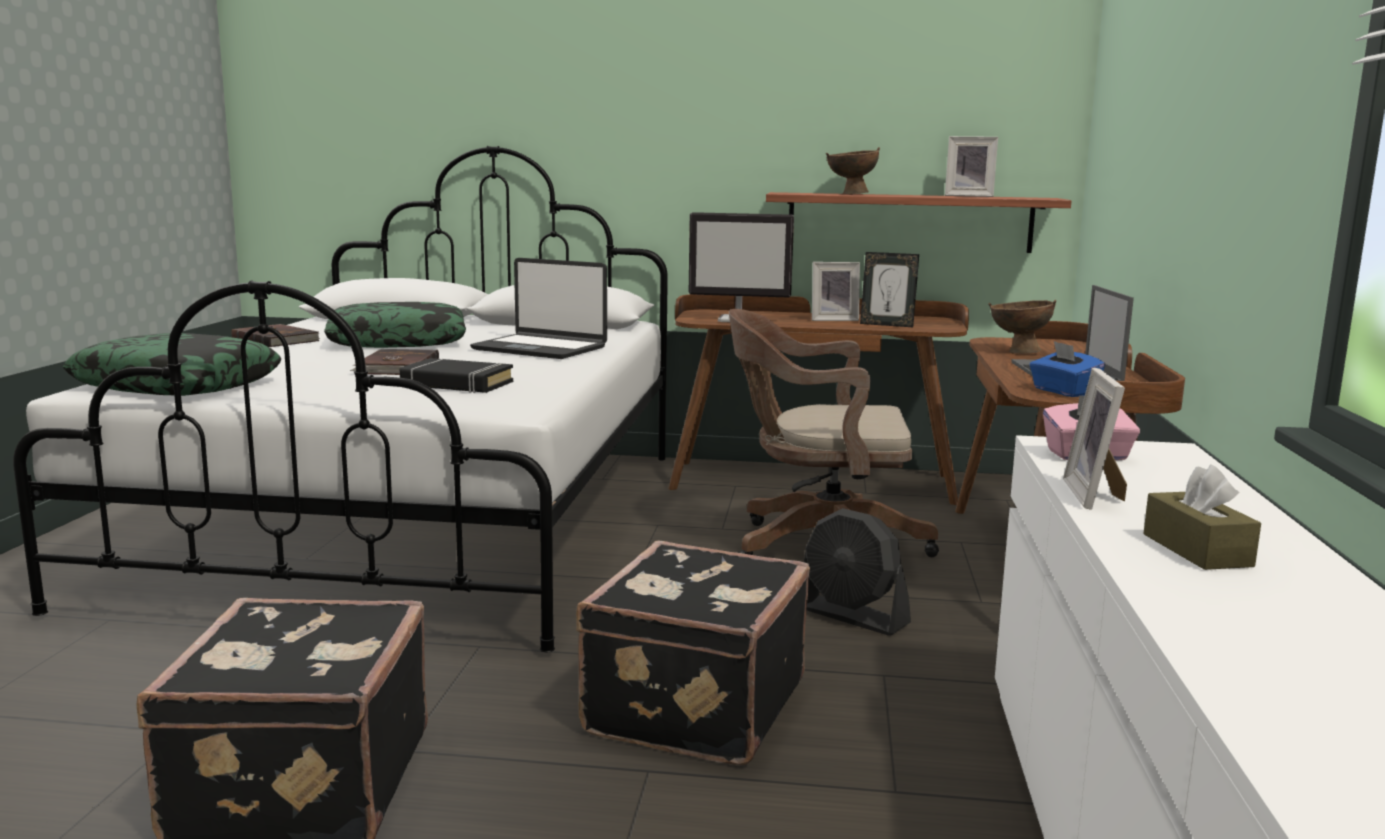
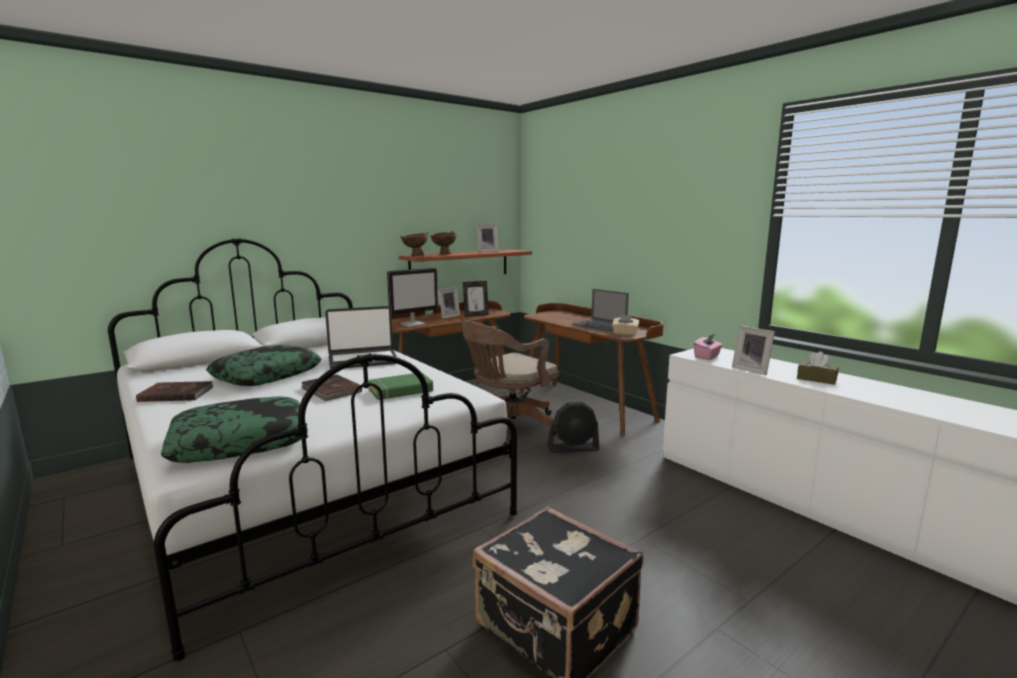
camera: 45 degrees left, 0 degrees up
(456, 384) = (401, 391): black book -> green book
(691, 707) = (602, 508): black suitcase -> none
(1017, 352) = (557, 319): brown bowl -> brown bowl (414, 256)
(1063, 392) = (625, 333): blue tissue box -> beige tissue box

